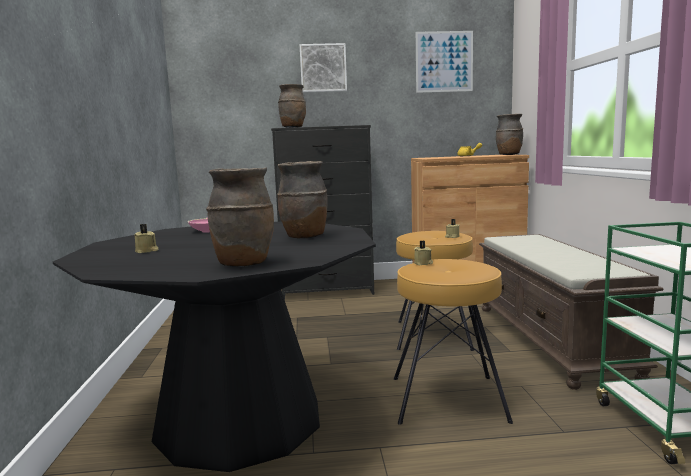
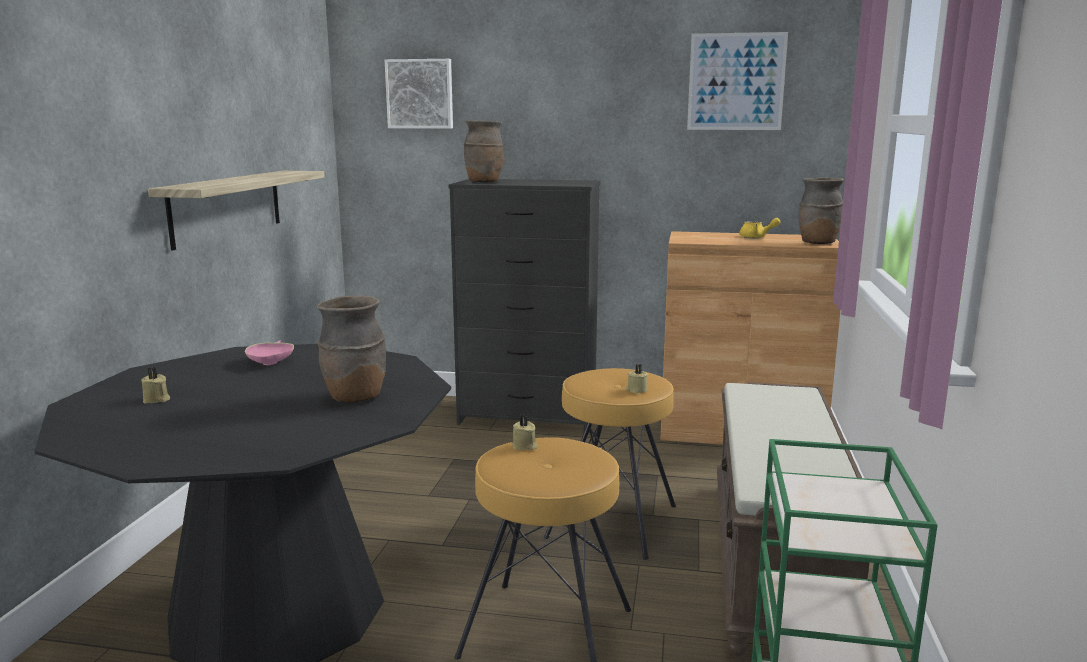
camera: 15 degrees right, 5 degrees up
(126, 137) = (227, 206): none -> shelf
(244, 264) = (215, 450): brown vase -> none
(323, 68) = (545, 88): picture -> picture (420, 94)

